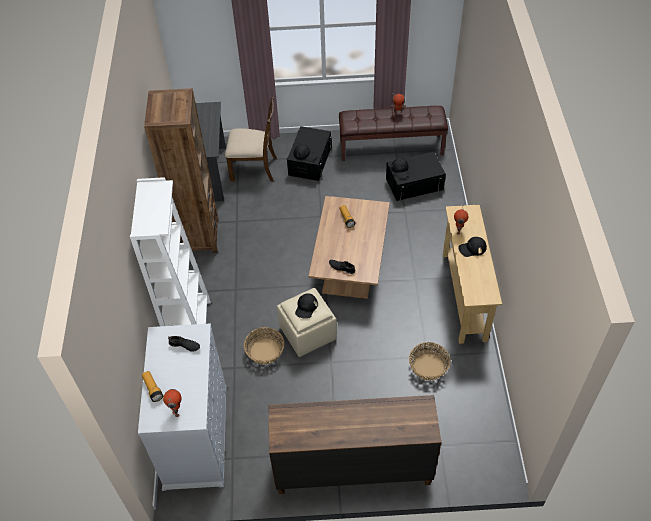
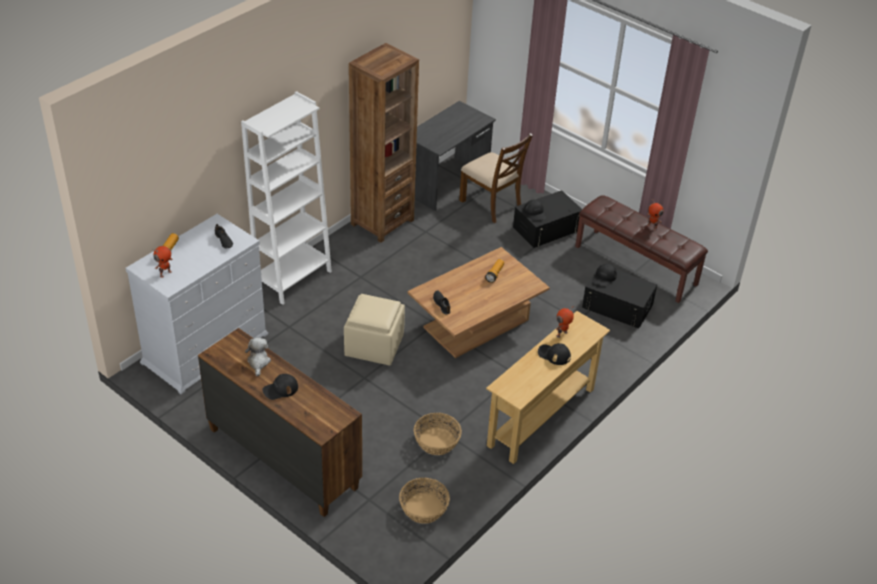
camera: 40 degrees right, 10 degrees down
(265, 352) = (325, 334): basket -> basket (423, 508)
(306, 307) = (374, 309): black cap -> black cap (280, 389)
(318, 419) = (258, 362): none -> plush toy

